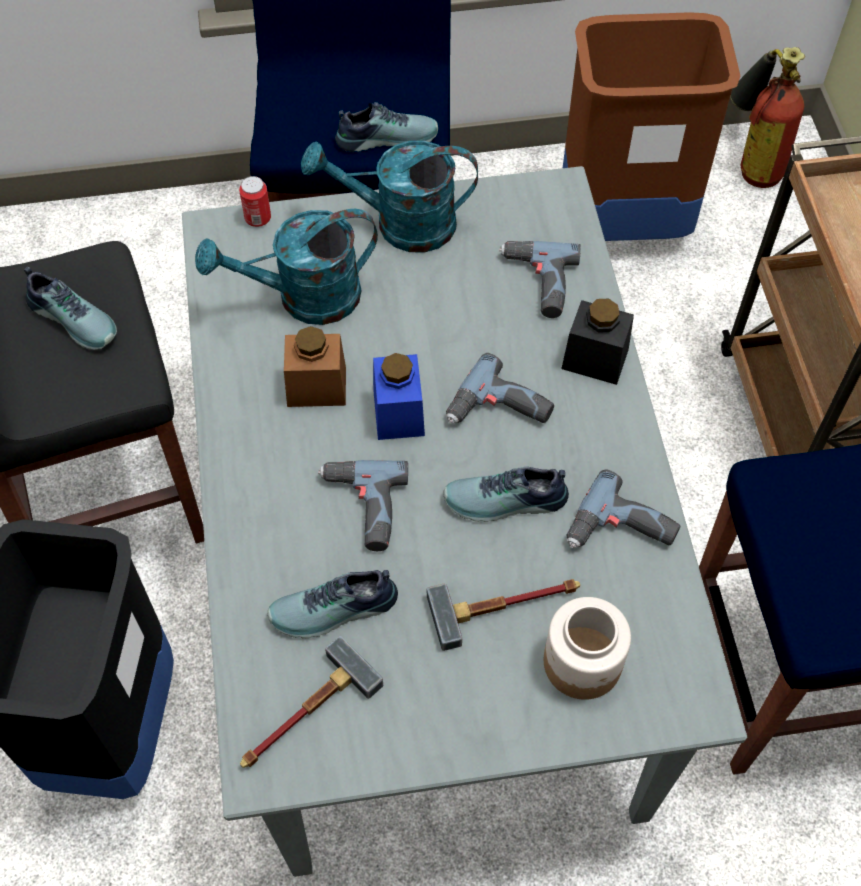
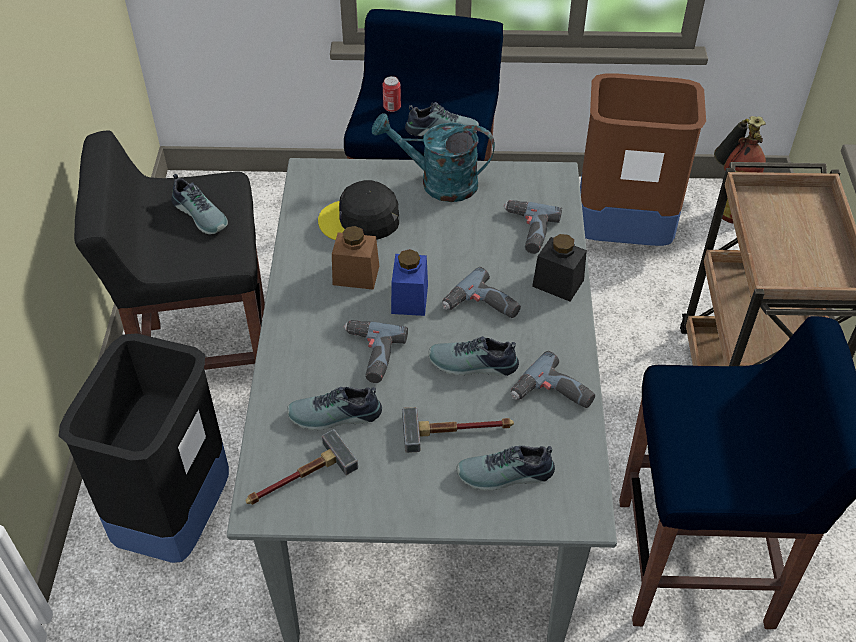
camera: 10 degrees right, 10 degrees down
(258, 218) = (340, 167): can -> can (392, 107)
(304, 298) = (360, 220): turquoise watering can -> black cap
(583, 663) = (505, 475): jar -> shoe

